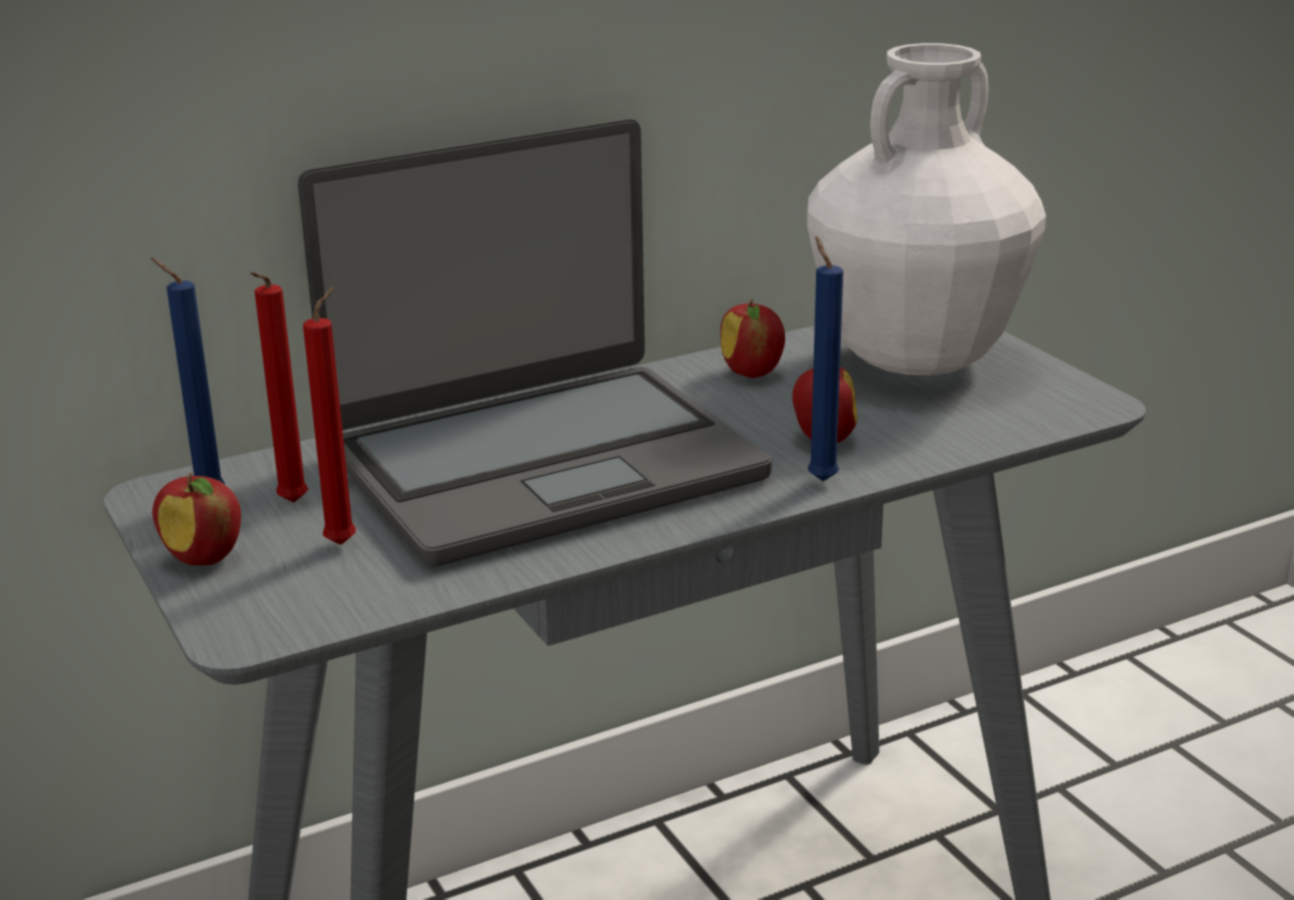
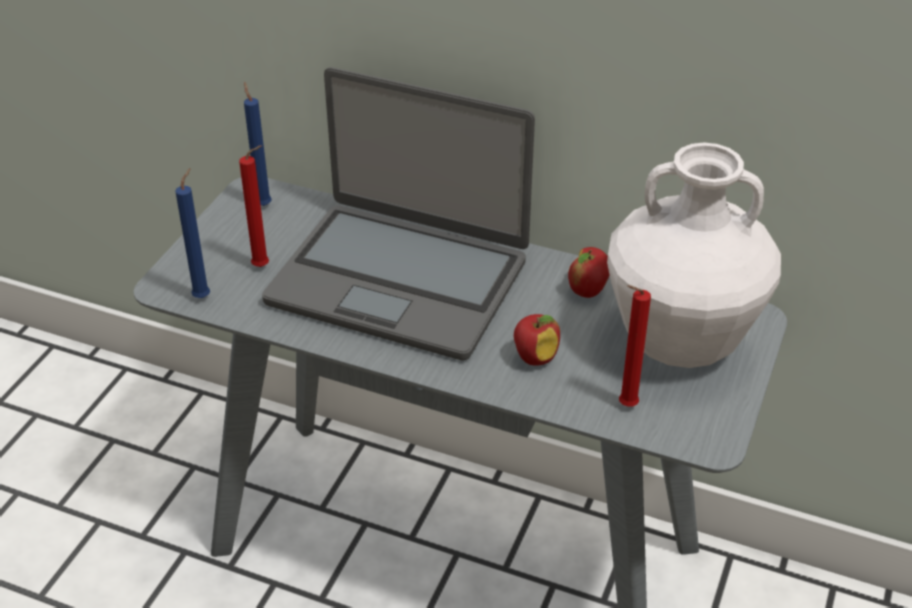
camera: 50 degrees right, 15 degrees up
(205, 557) = (212, 238): apple -> none
(290, 504) = (280, 231): red candle -> red candle (624, 406)
(820, 479) = (487, 379): blue candle -> blue candle (203, 296)

